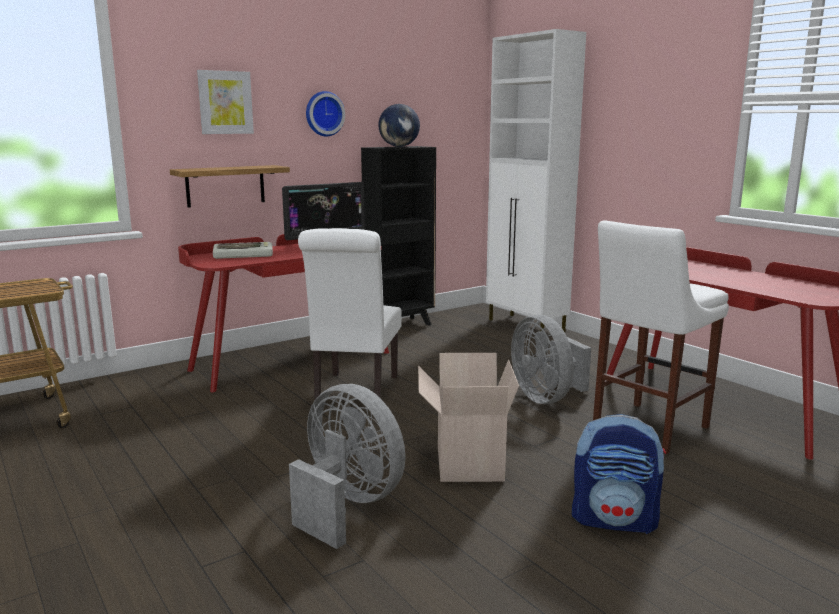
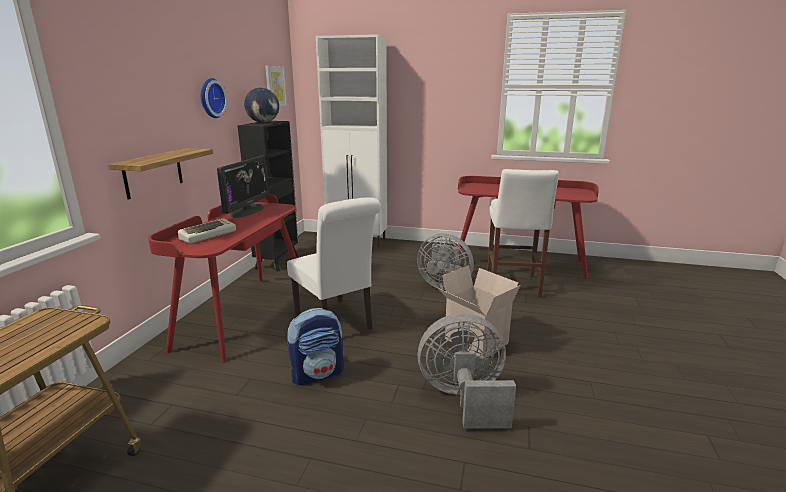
camera: 40 degrees left, 5 degrees up
(225, 102) = (143, 92): picture -> picture (275, 86)
(615, 520) = (580, 342): backpack -> backpack (318, 374)

